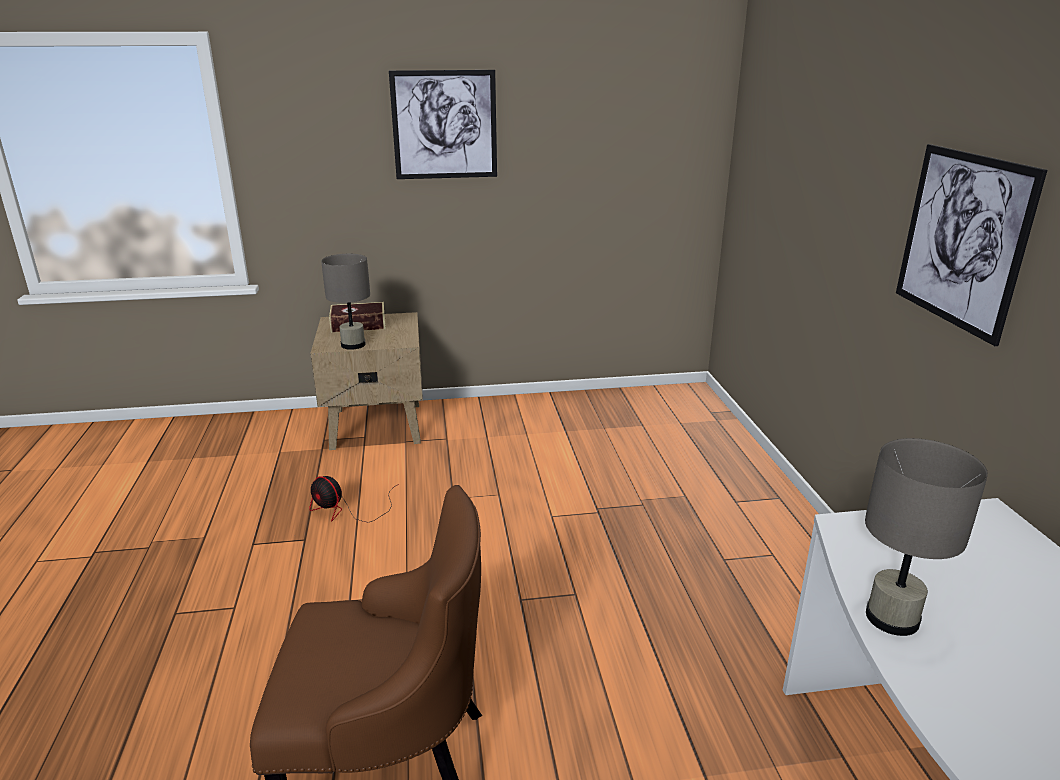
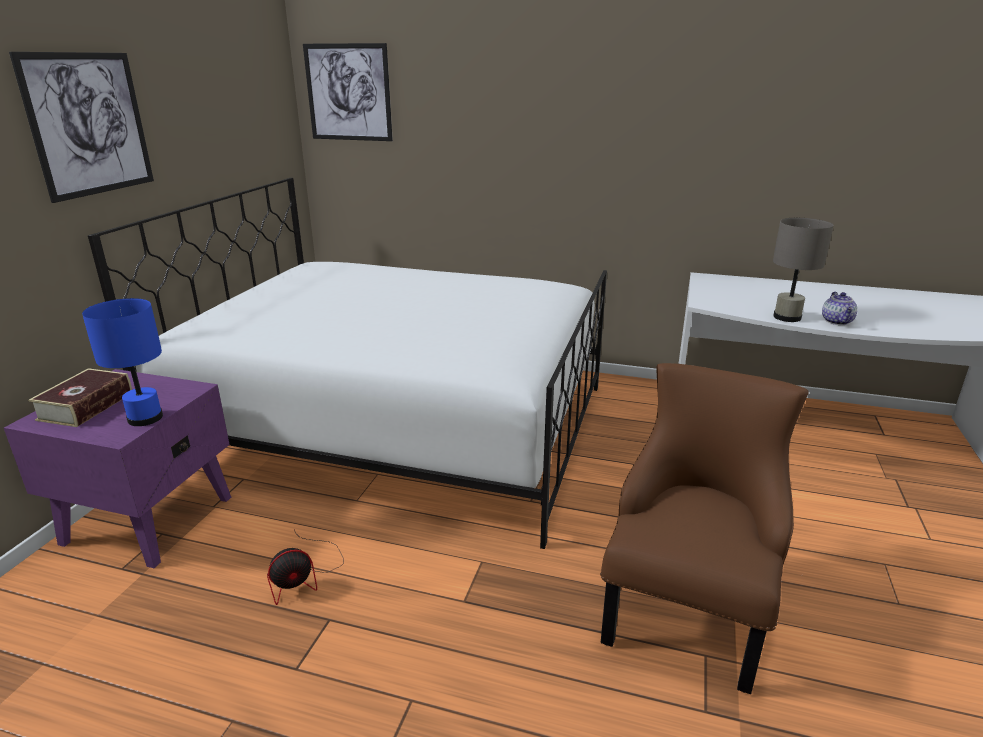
camera: 65 degrees left, 0 degrees up
(353, 345) = (146, 418): grey table lamp -> blue table lamp
(378, 426) = (150, 518): beige nightstand -> purple nightstand
(588, 476) = (397, 425): none -> white bed
(951, 686) = (837, 321): none -> teapot
(962, 240) = (621, 141): picture -> picture (348, 92)

